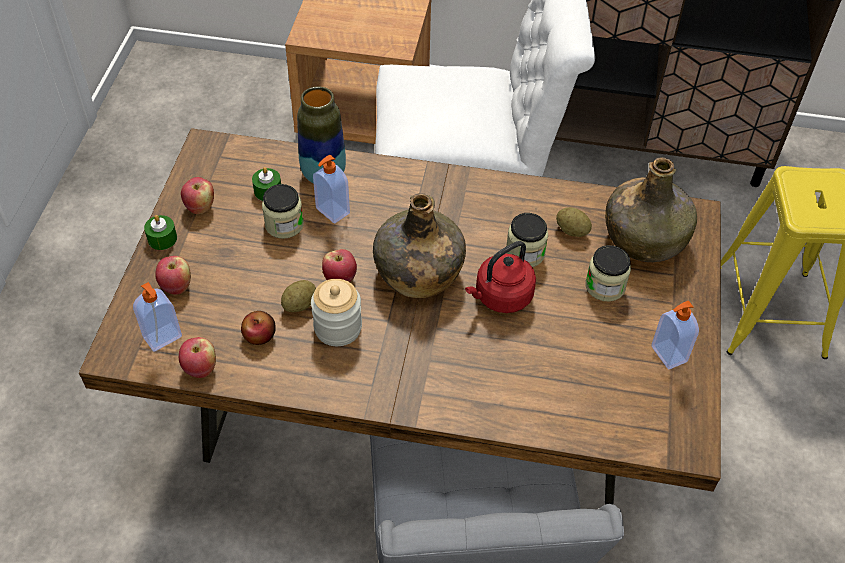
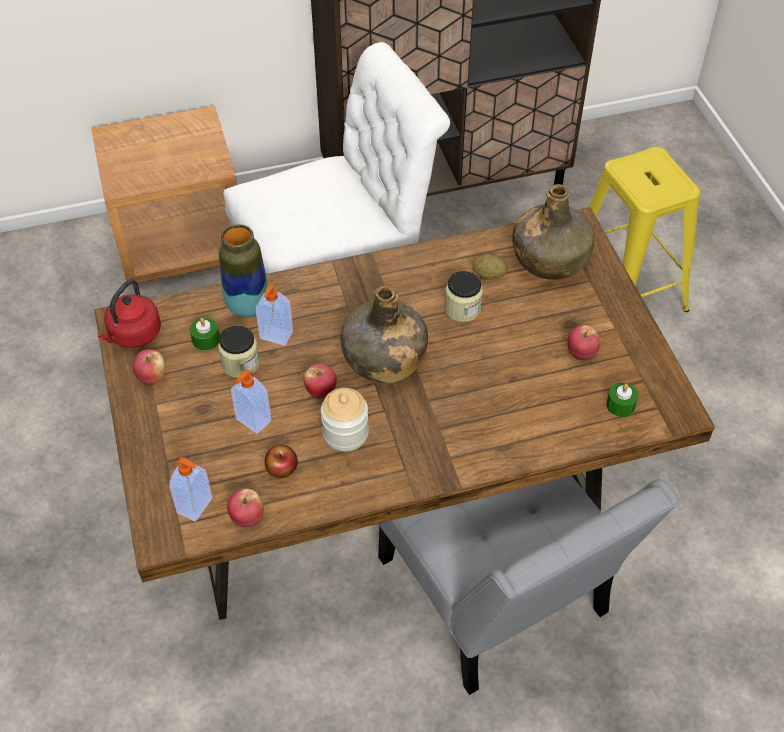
camera: 25 degrees left, 0 degrees up
(162, 238) = (135, 420): green candle -> green candle (620, 405)
(176, 286) = (177, 457): apple -> apple (581, 354)
(299, 304) = (299, 427): potato -> none
(501, 297) = (465, 353): red kettle -> red kettle (133, 335)
(605, 286) = (542, 311): jar -> none
(667, 354) = (622, 347): soap dispenser -> soap dispenser (252, 421)

